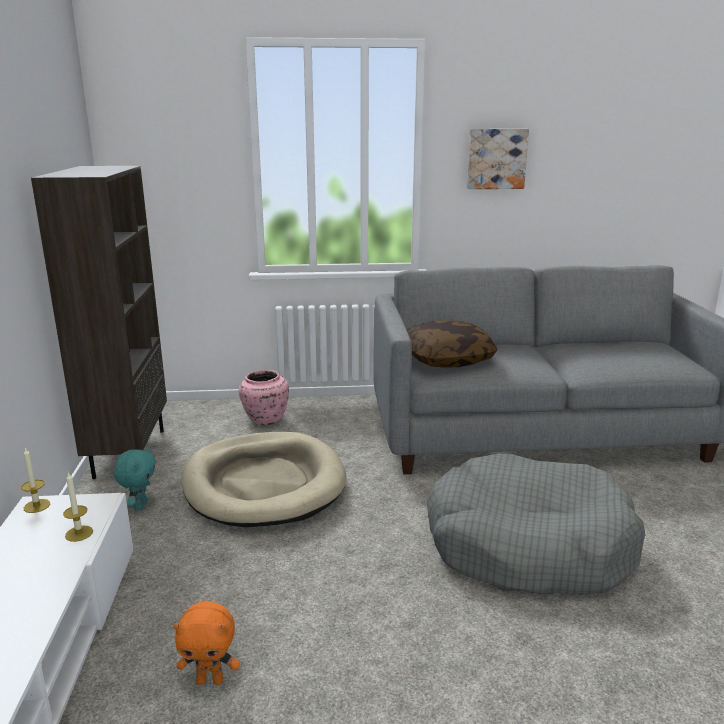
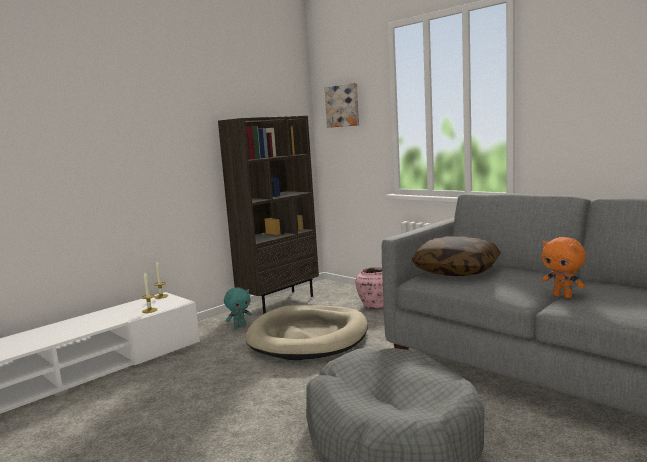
camera: 50 degrees right, 10 degrees down
(210, 680) = (128, 405): orange plush toy -> orange plush toy (563, 296)
(496, 159) = (586, 91): picture -> picture (343, 106)

